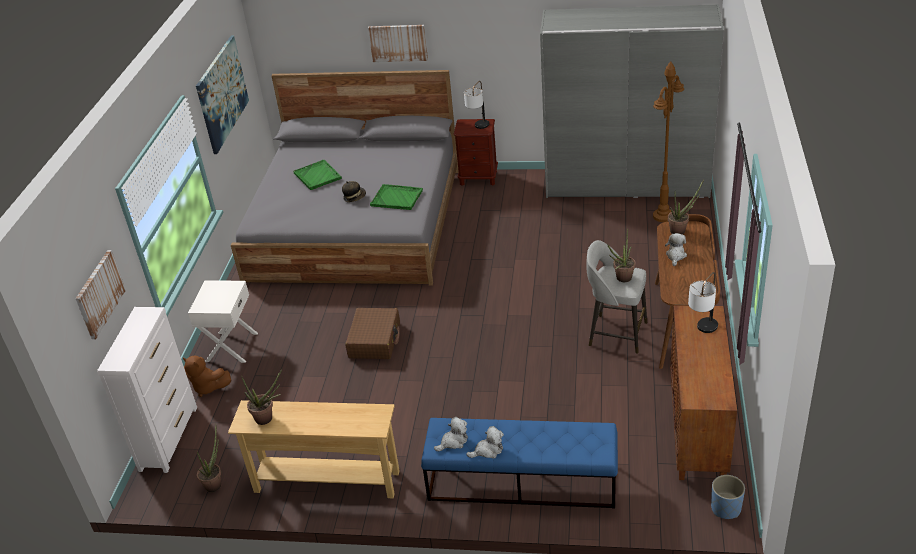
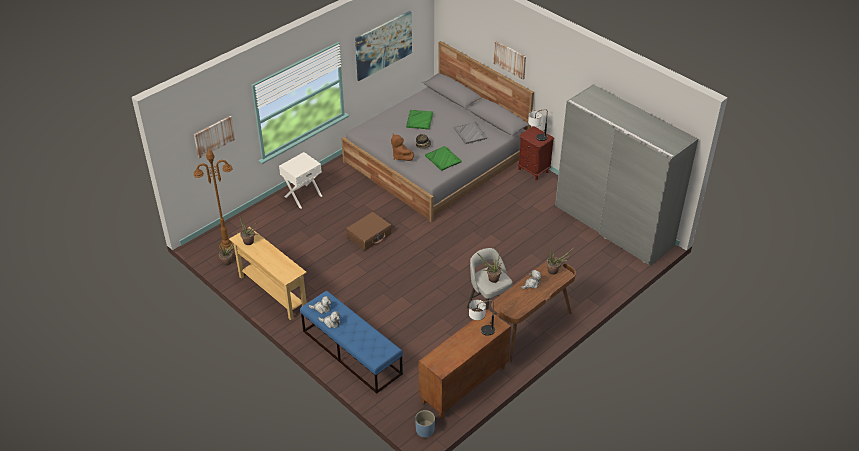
camera: 35 degrees right, 5 degrees up
(169, 437) = (232, 226): white dresser -> none
(208, 387) = (272, 211): brown plush toy -> brown plush toy (401, 157)
(395, 160) = (470, 134): none -> grey tray
(663, 216) = (606, 260): brown floor lamp -> brown floor lamp (227, 247)

